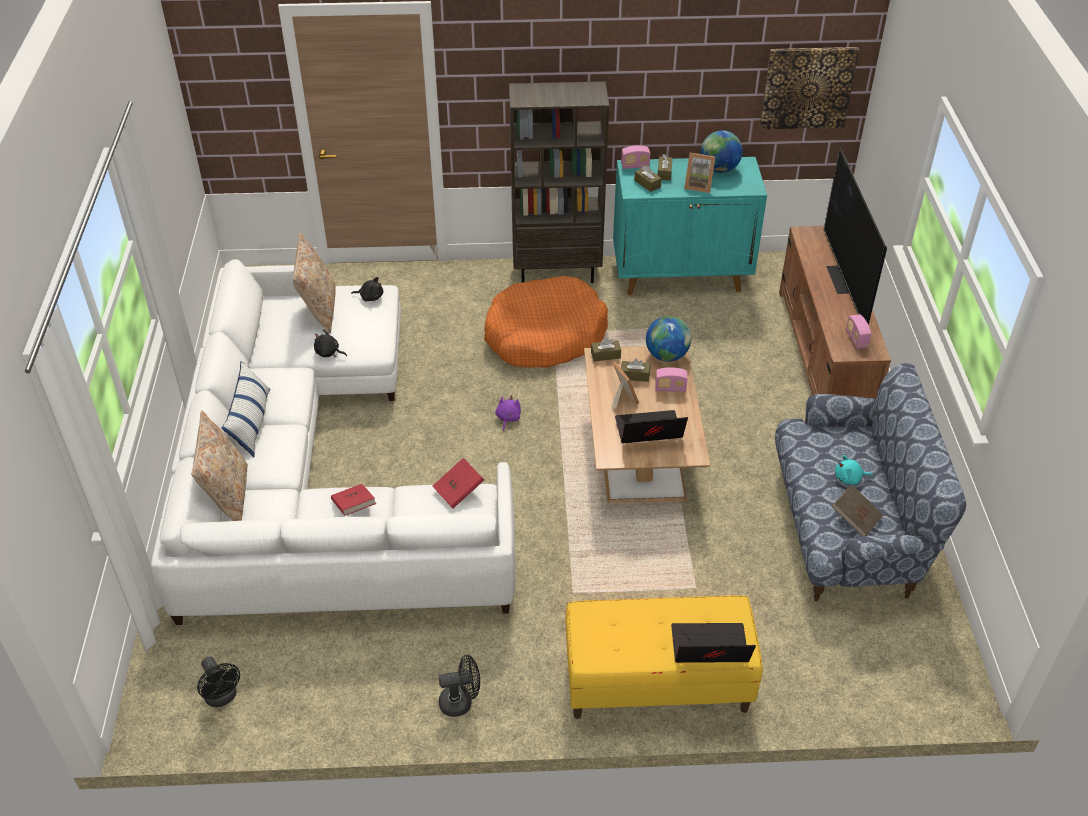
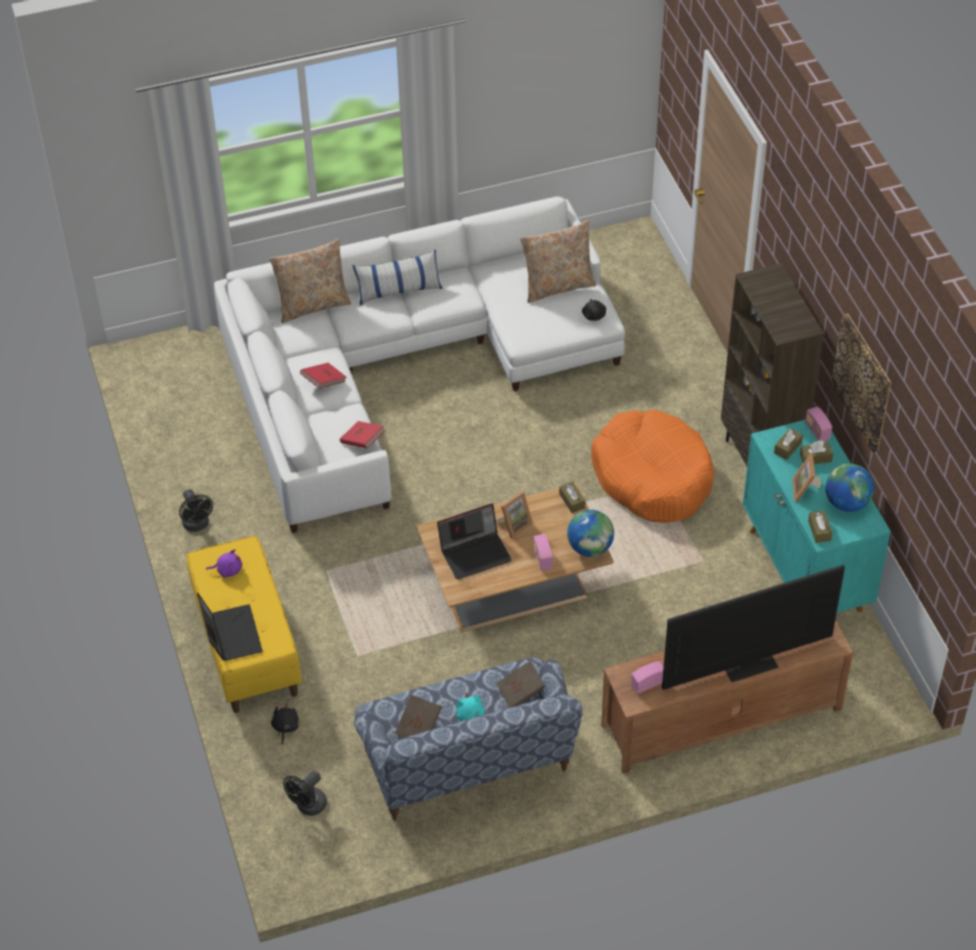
camera: 75 degrees right, 5 degrees up
(222, 697) = (166, 387): black fan -> black fan (308, 807)
(328, 353) = (504, 311): black plush toy -> black plush toy (285, 727)
(507, 418) = (521, 477): purple plush toy -> purple plush toy (227, 570)
(635, 375) = (550, 528): brown tissue box -> brown tissue box (819, 530)
(648, 432) = (475, 553): laptop -> laptop turned 90 degrees clockwise
(807, 87) = (930, 510): picture -> picture (863, 382)
(825, 437) = (521, 692): none -> brown book

